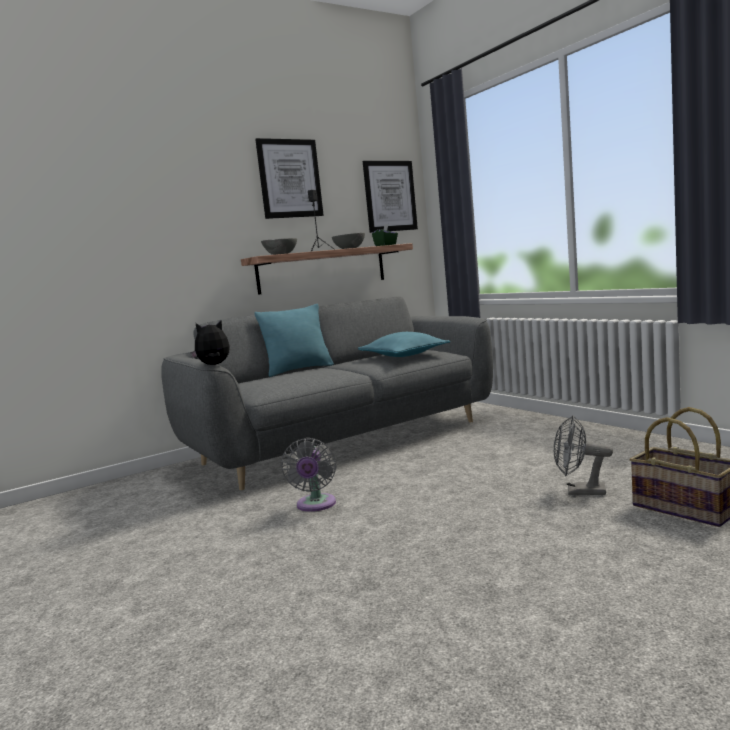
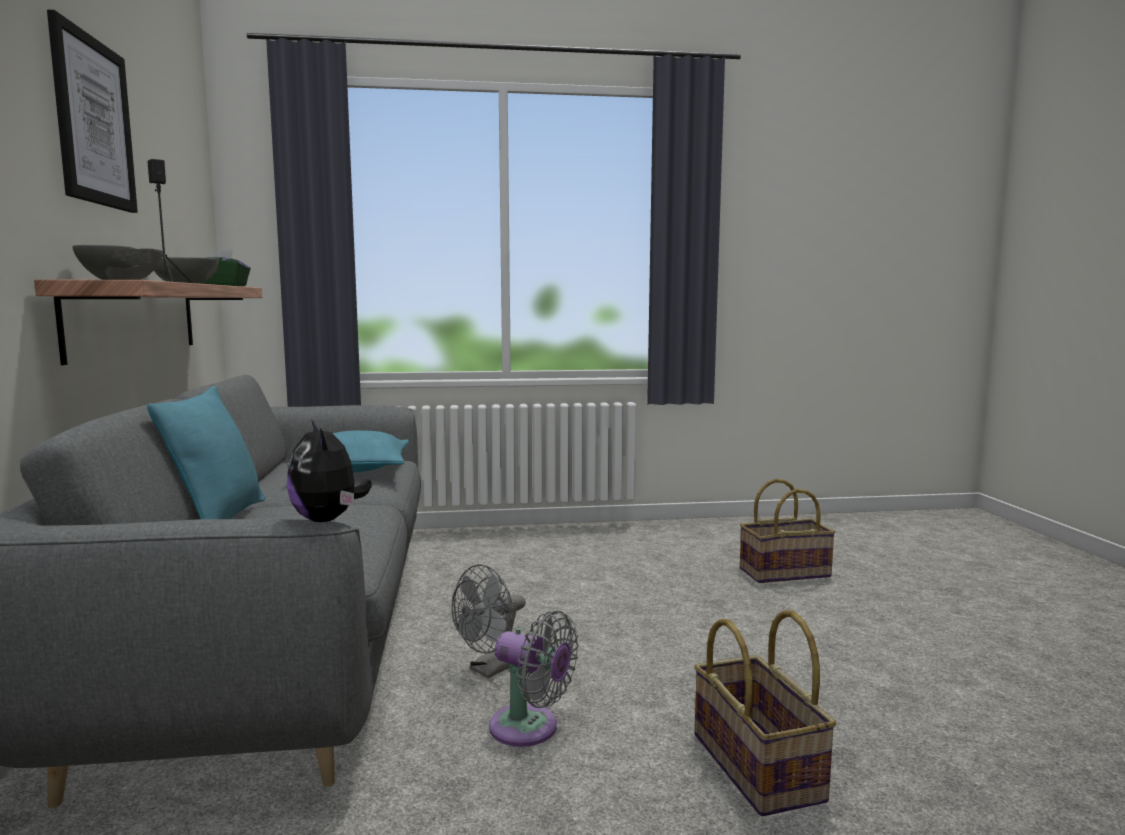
camera: 65 degrees left, 0 degrees up
(214, 365) = (328, 520): plush toy -> plush toy turned 45 degrees counterclockwise
(331, 563) = (759, 767): none -> basket
(390, 196) = (191, 200): picture -> none
(579, 491) = (701, 588): grey fan -> grey fan (491, 669)

